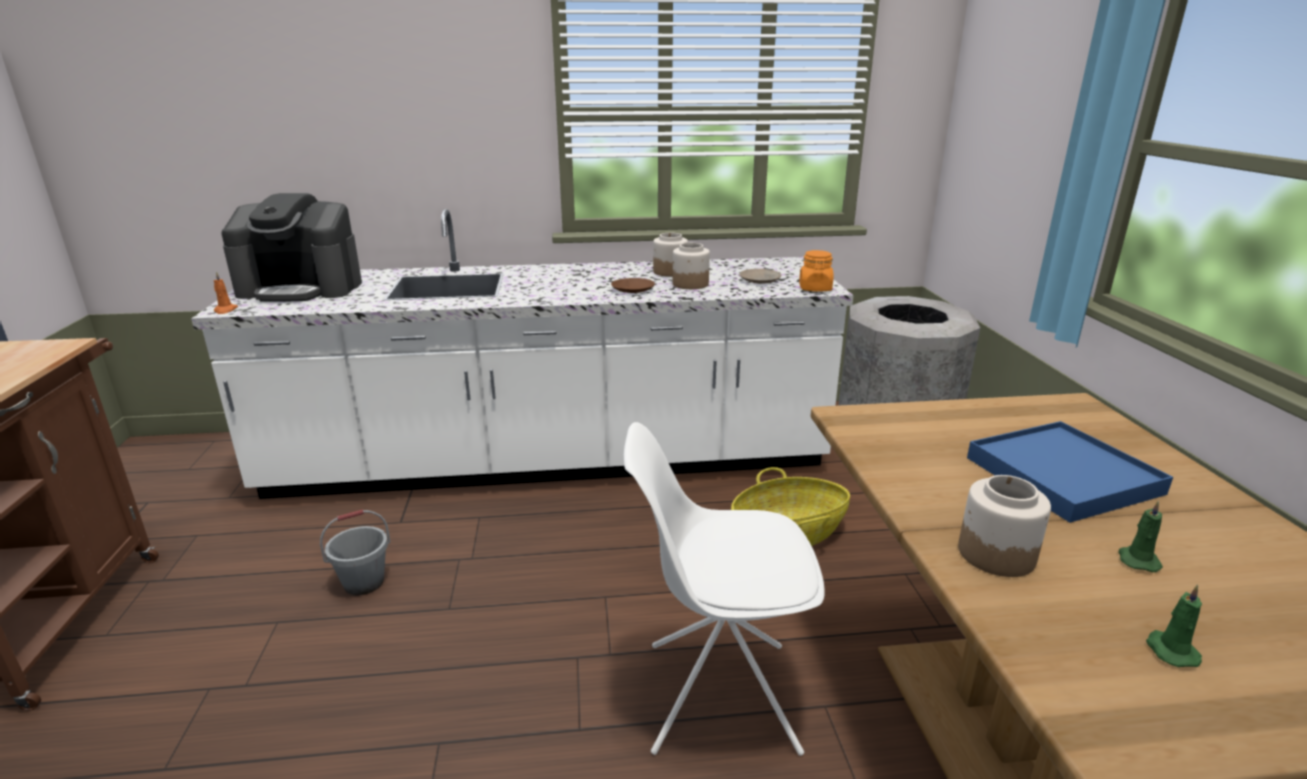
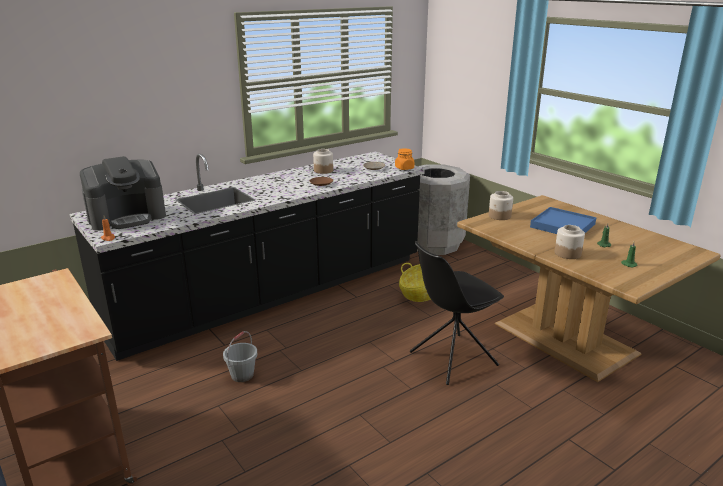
camera: 30 degrees left, 0 degrees up
(551, 460) = (272, 293): white counter -> black counter
(690, 284) = (344, 176): jar -> jar (499, 216)
(717, 695) = (451, 359): white chair -> black chair

